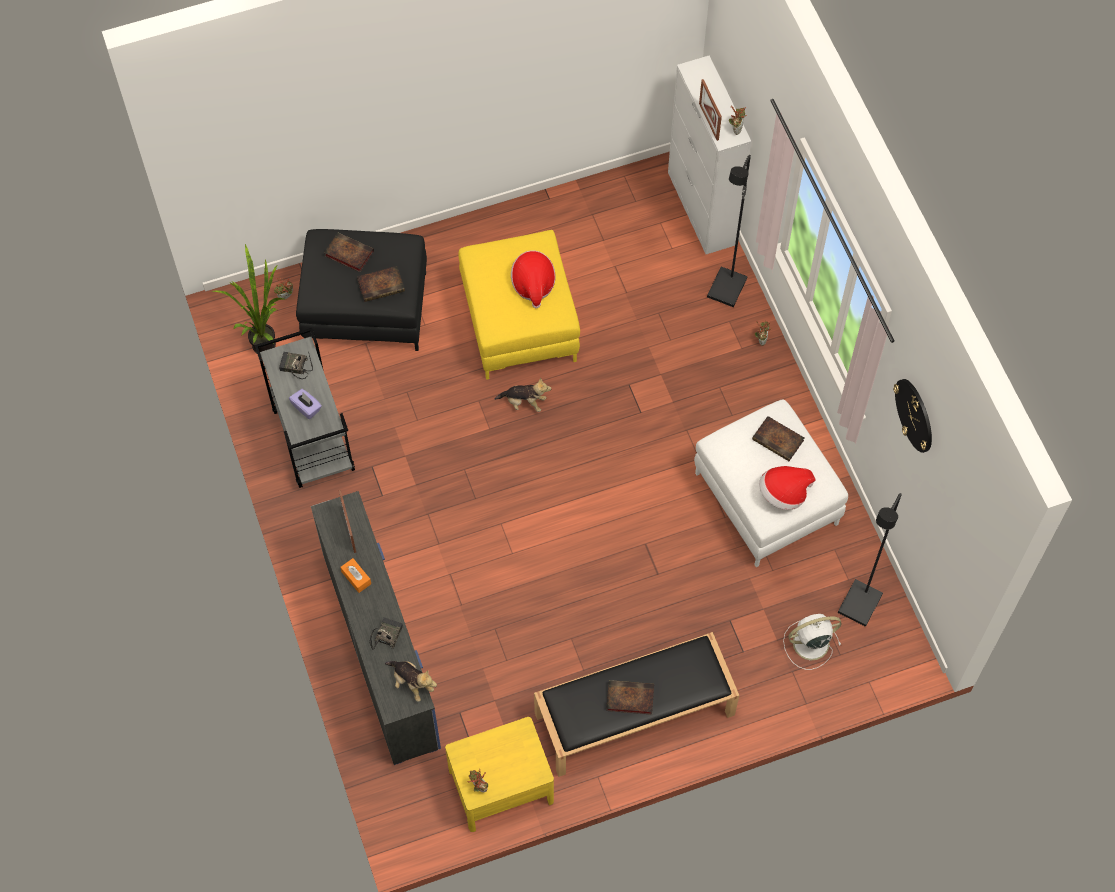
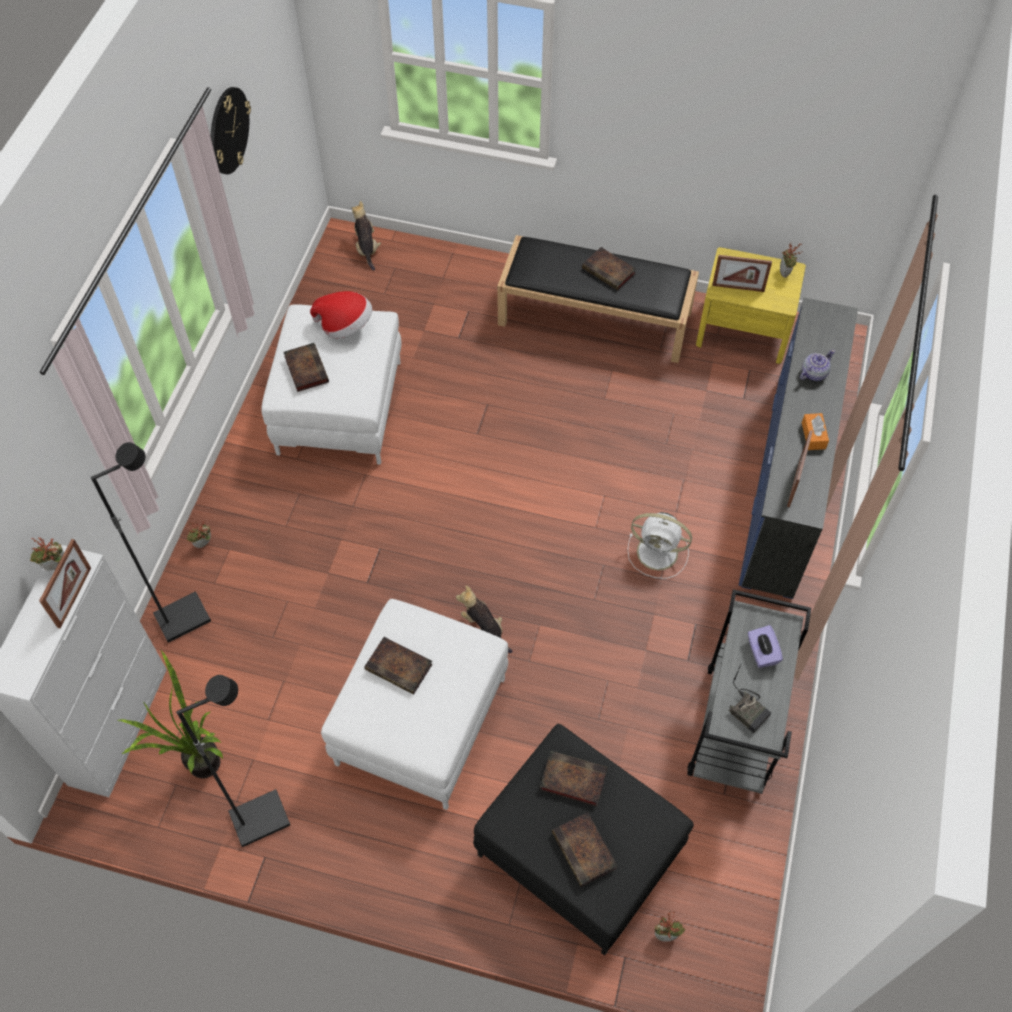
camera: 145 degrees left, 5 degrees down
(266, 341) = (722, 888): potted plant -> potted plant (198, 768)
(386, 635) = (813, 373): radio -> teapot
(411, 683) = (813, 325): plush toy -> plush toy (367, 248)
(509, 744) = (738, 288): none -> picture frame
(518, 322) = (421, 722): yellow ottoman -> white ottoman
(533, 284) = (400, 667): hat -> book
(809, 643) = (411, 288): white fan -> white fan (659, 553)
(860, 605) = (344, 290): black floor lamp -> black floor lamp (260, 817)

